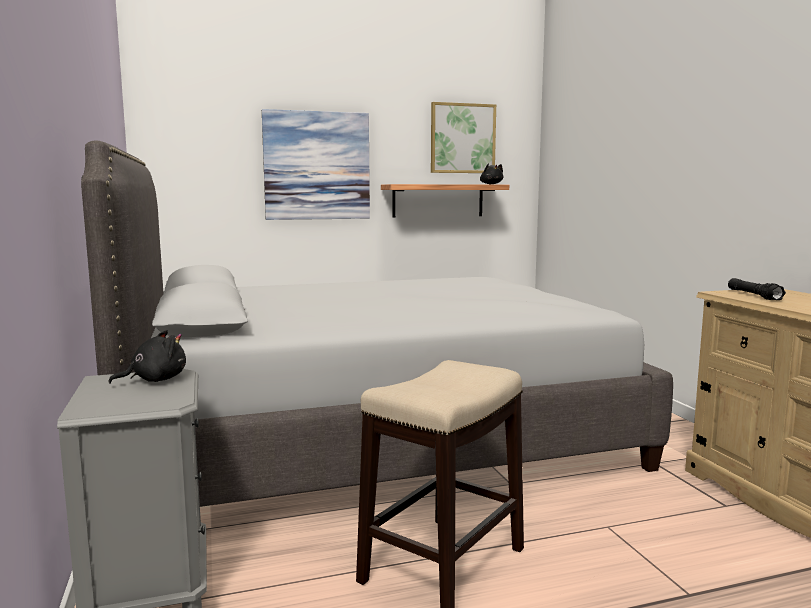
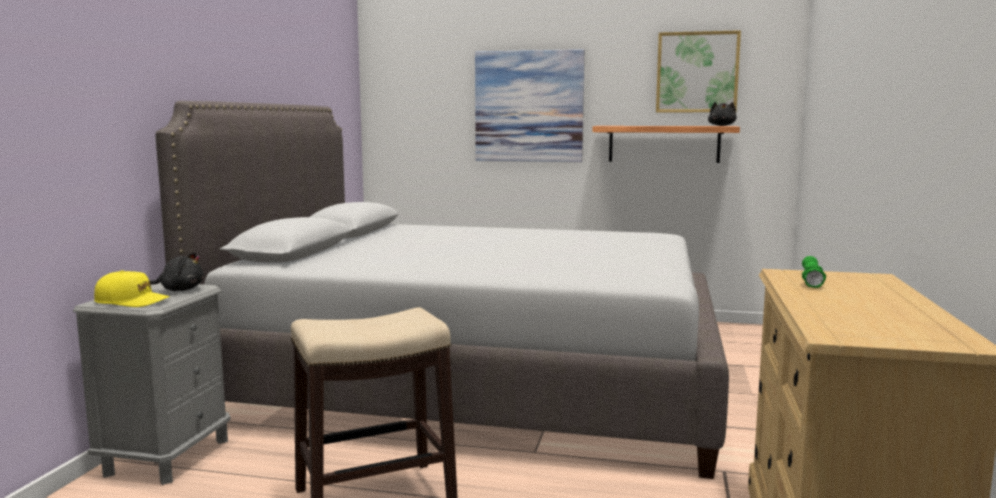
camera: 30 degrees right, 0 degrees up
(130, 402) = (132, 301): none -> yellow cap
(753, 295) = (811, 279): black flashlight -> green flashlight

